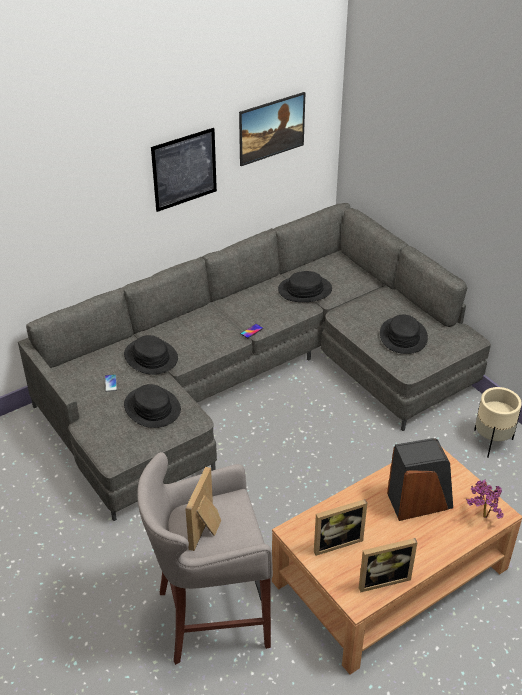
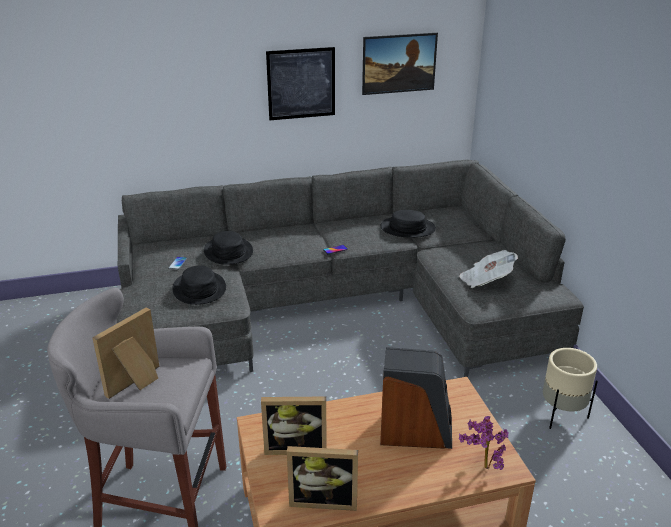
camera: 20 degrees right, 10 degrees down
(403, 336) = (486, 281): black hat -> newspaper

